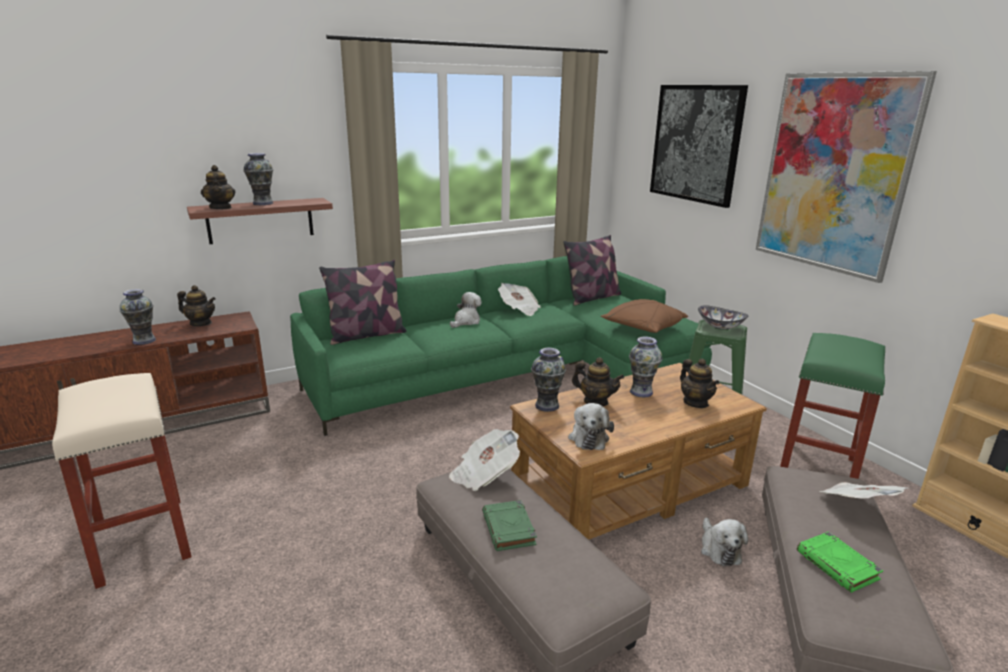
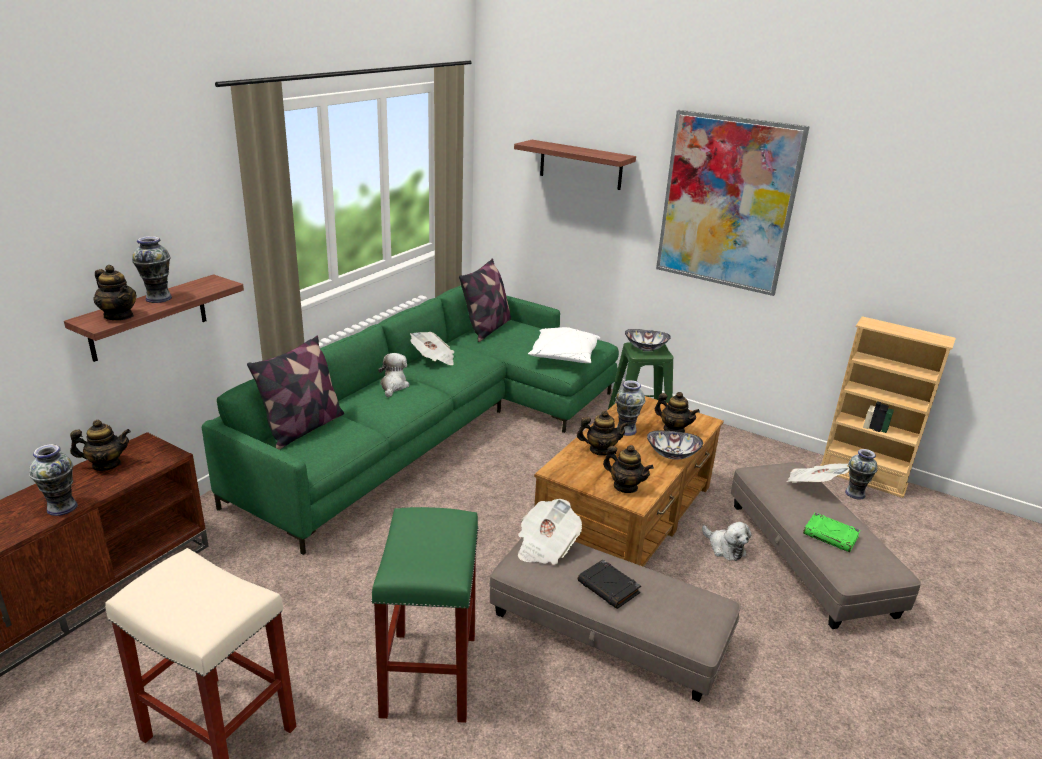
camera: 30 degrees left, 5 degrees up
(509, 529) = (609, 588): green book -> black book
(547, 405) = (566, 465): vase -> vase (855, 493)
(588, 437) = (625, 486): plush toy -> teapot
(643, 328) = (564, 357): brown pillow -> white pillow
(672, 422) = (672, 454): none -> bowl
(696, 143) = (580, 165): picture -> shelf
(816, 470) = (744, 458): green stool -> green stool (429, 673)

